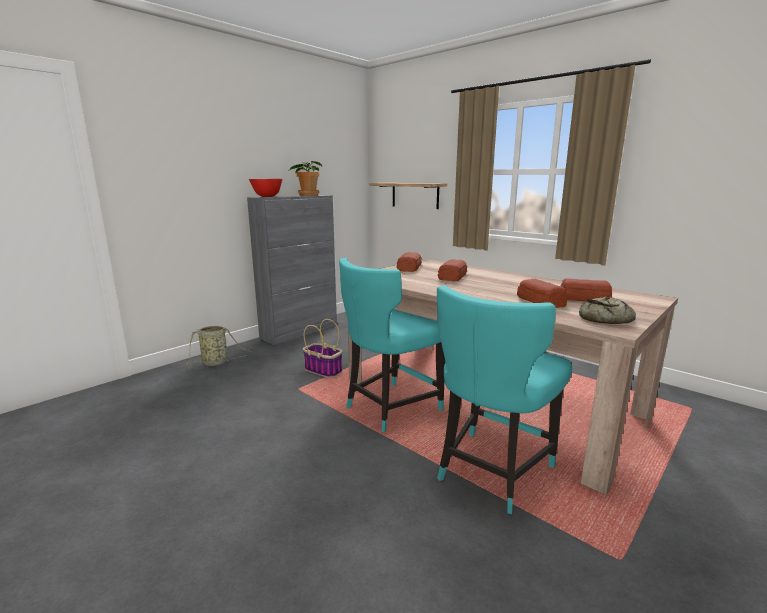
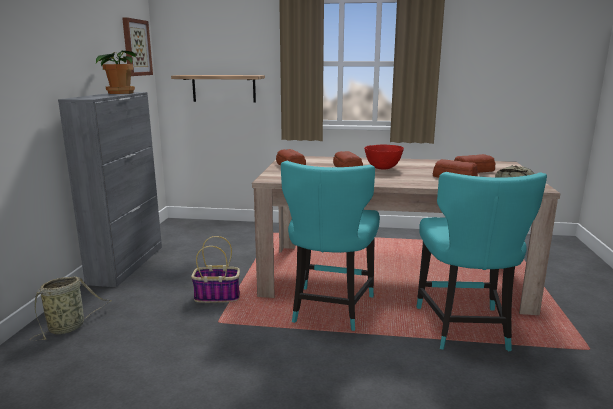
camera: 35 degrees left, 0 degrees up
(267, 197) = (87, 97): red bowl -> red bowl (382, 168)
(346, 159) = (136, 47): none -> picture

